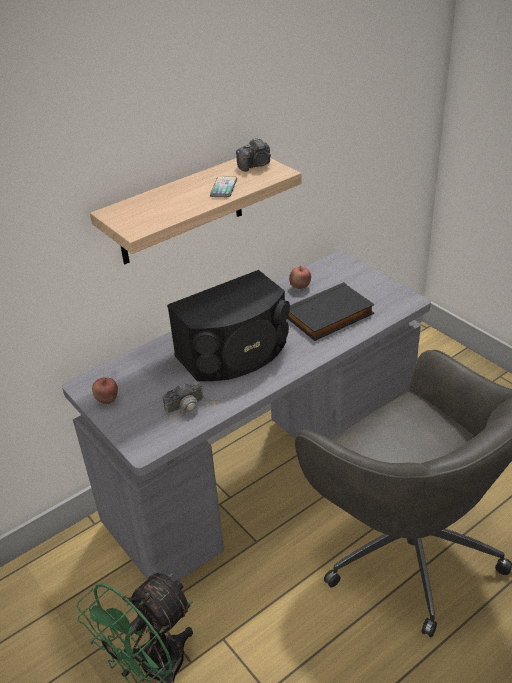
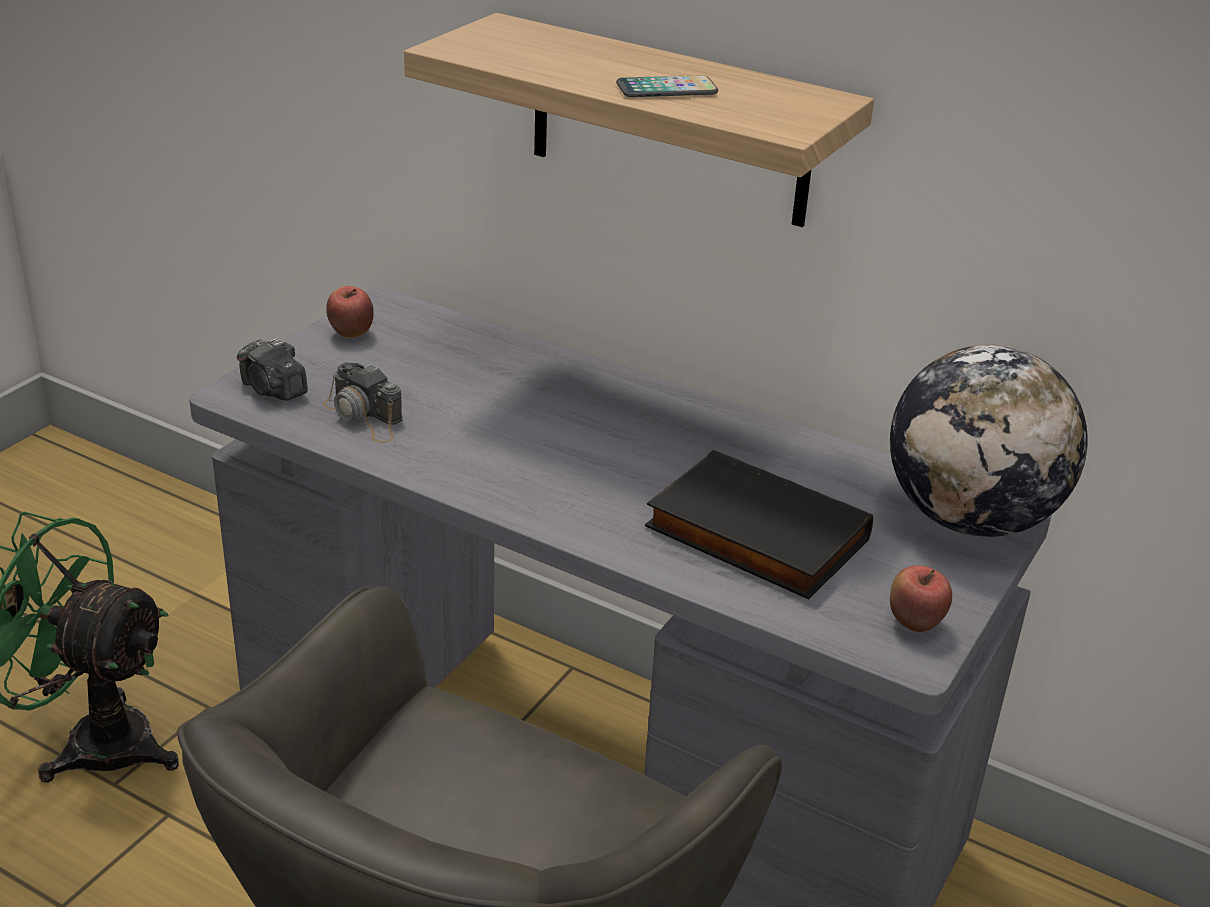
camera: 65 degrees right, 5 degrees down
(235, 353) = (548, 435): black speaker -> none
(255, 165) = (796, 104): camera -> camera (273, 389)
(300, 287) = (841, 475): apple -> apple (914, 624)
(339, 267) = (970, 518): none -> globe

